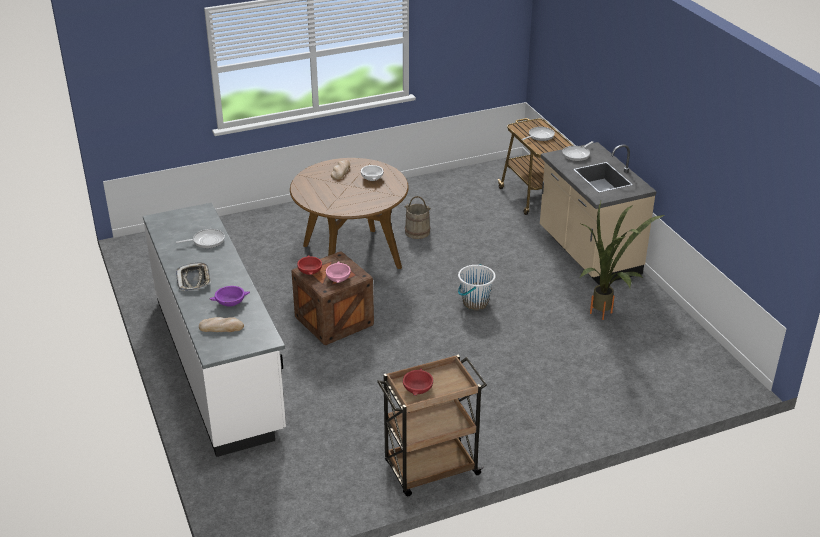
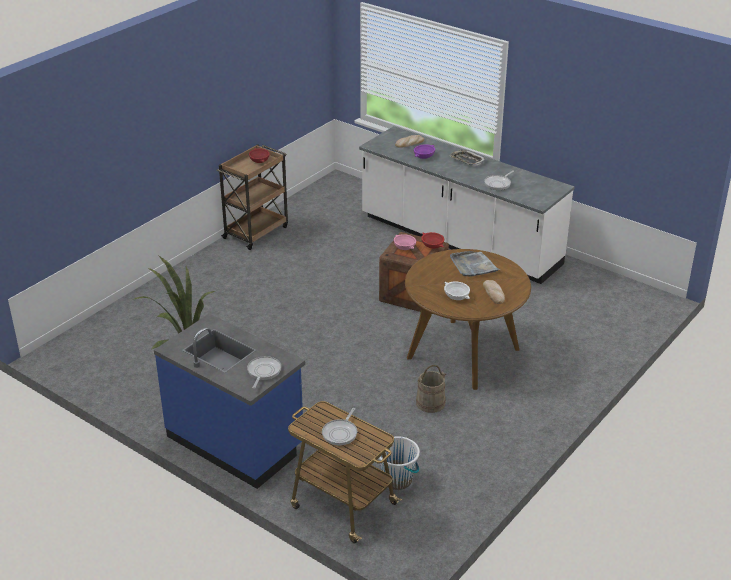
camera: 150 degrees right, 0 degrees up
(328, 195) = (473, 265): none -> grey tray
(475, 303) = (312, 348): white bucket -> white bucket (397, 480)
(588, 253) = (236, 442): beige counter -> blue counter

